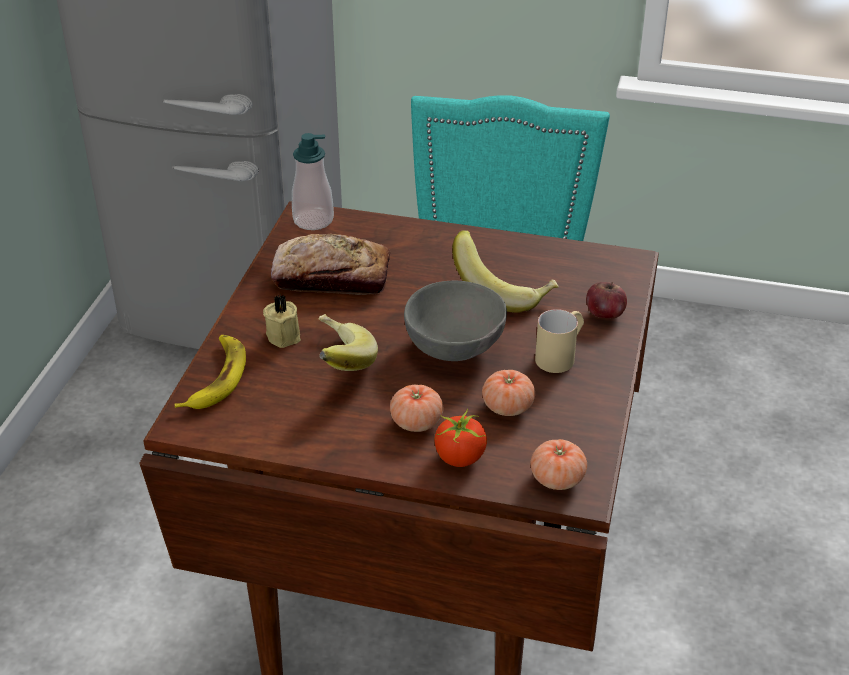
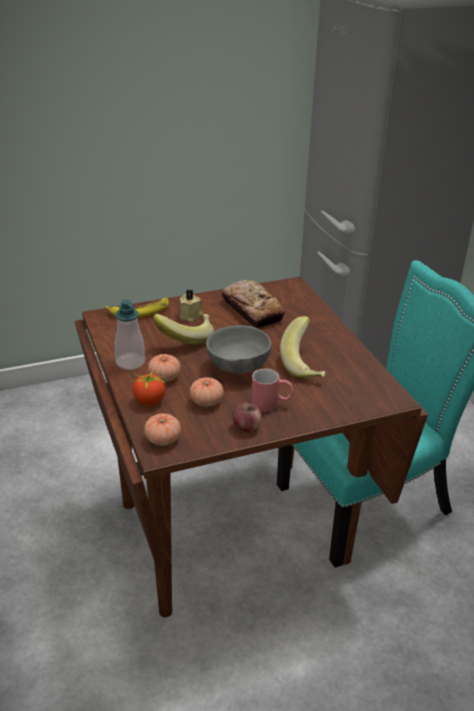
camera: 55 degrees right, 5 degrees down
(313, 220) = (292, 288): soap dispenser -> soap dispenser (130, 362)
(560, 355) = (271, 404): beige mug -> red mug
(605, 314) = (329, 407): apple -> apple (246, 427)

